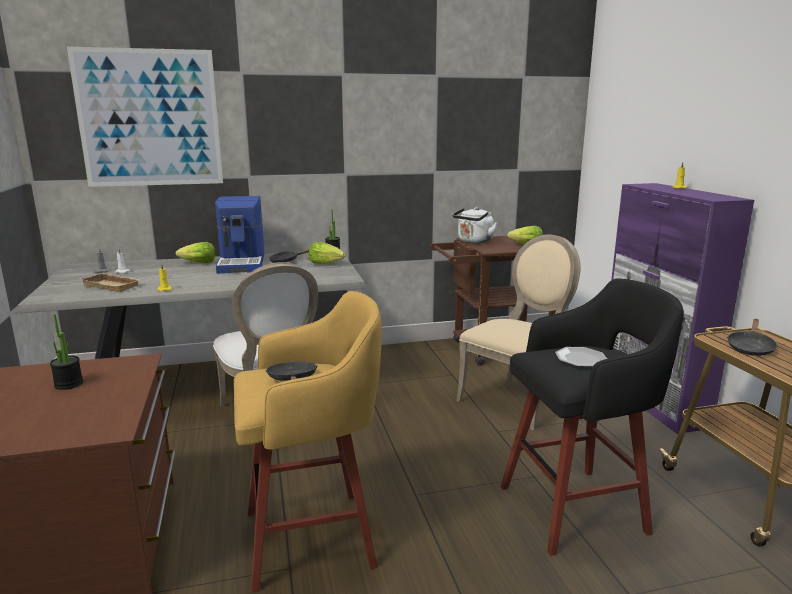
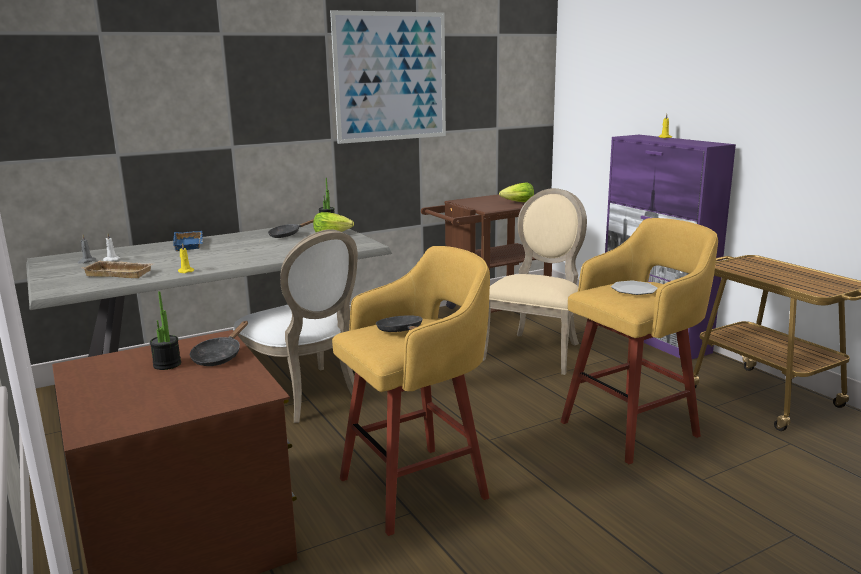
camera: 15 degrees left, 0 degrees up
(149, 118) = (122, 86): picture -> picture (391, 77)
(198, 263) = (190, 244): lettuce -> blue tray
(243, 263) = (241, 241): coffee machine -> none
(474, 241) = (466, 202): white kettle -> none
(577, 508) = (632, 428): black stool -> yellow stool
(750, 347) = (753, 269): black frying pan -> black frying pan (219, 356)

